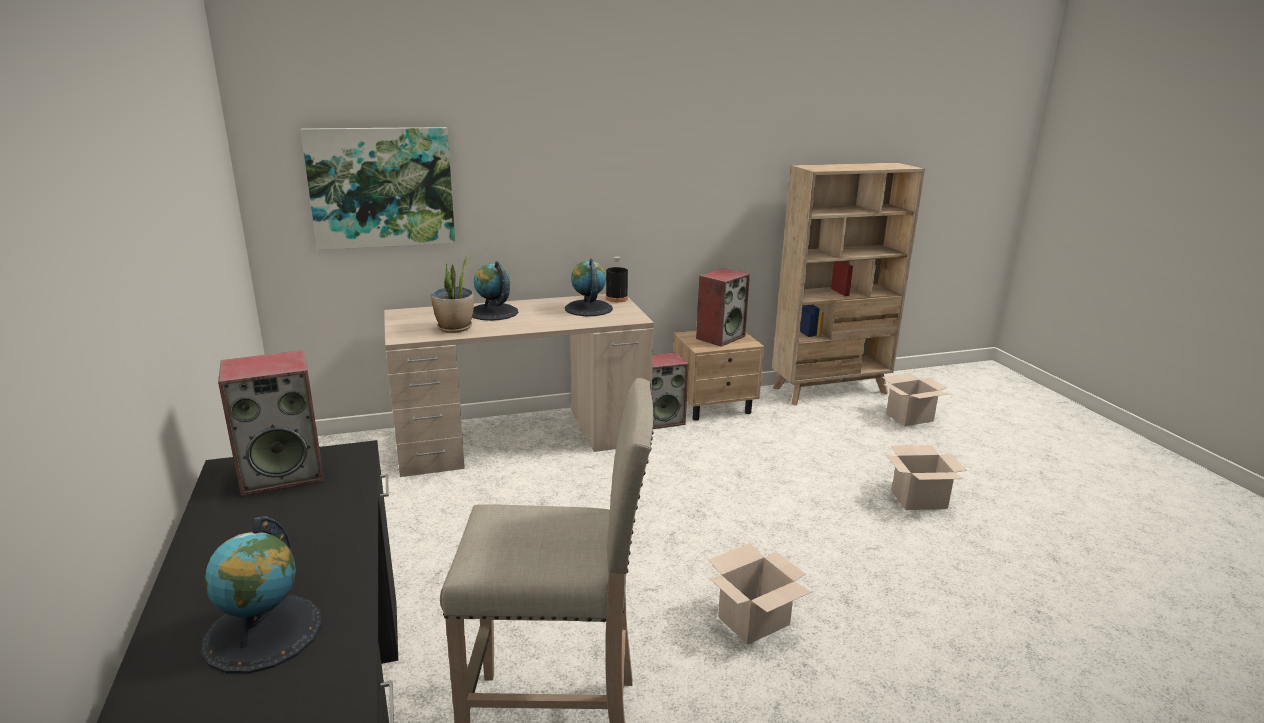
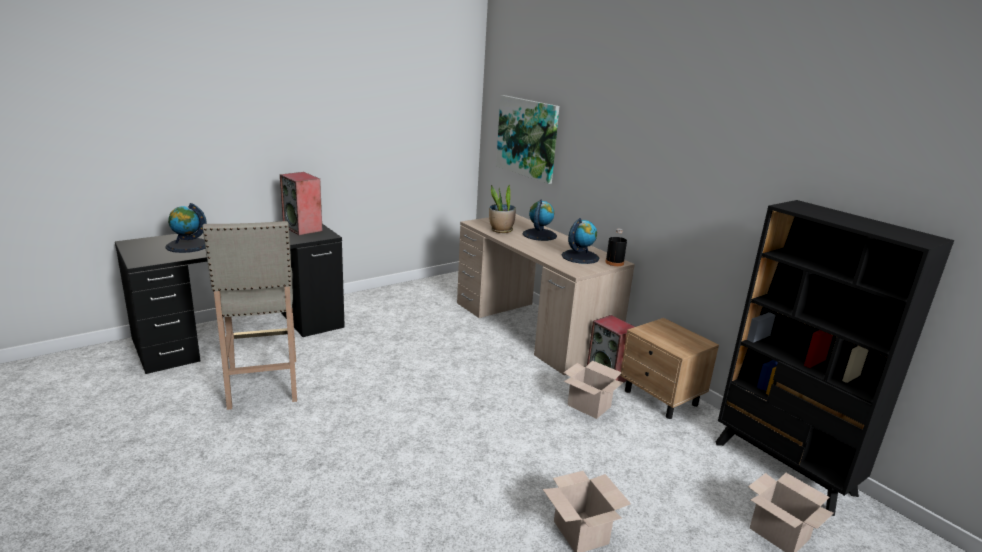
camera: 70 degrees right, 0 degrees up
(720, 337) = (677, 337): speaker -> none
(753, 622) = (358, 440): cardboard box -> cardboard box (587, 406)
(831, 390) = (783, 468): beige bookcase -> black bookcase

